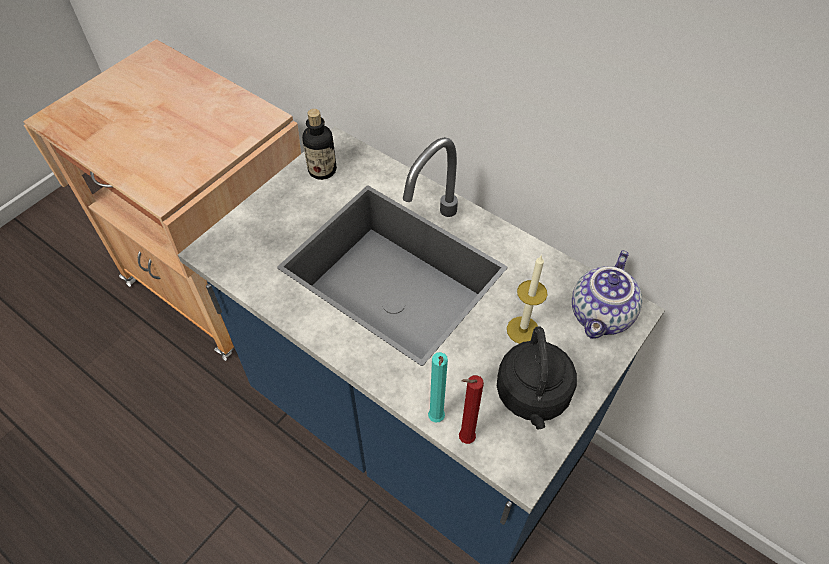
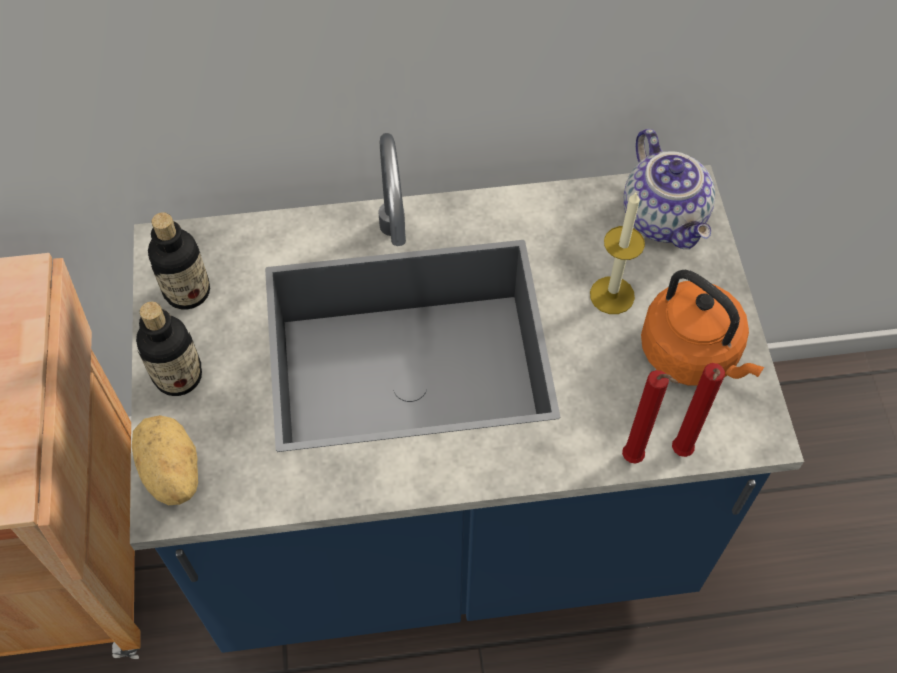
camera: 45 degrees left, 5 degrees up
(225, 240) = (170, 473): none -> potato
(276, 202) = (178, 376): none -> bottle
(435, 420) = (634, 460): turquoise candle -> red candle
(532, 397) = (693, 354): black kettle -> orange kettle

